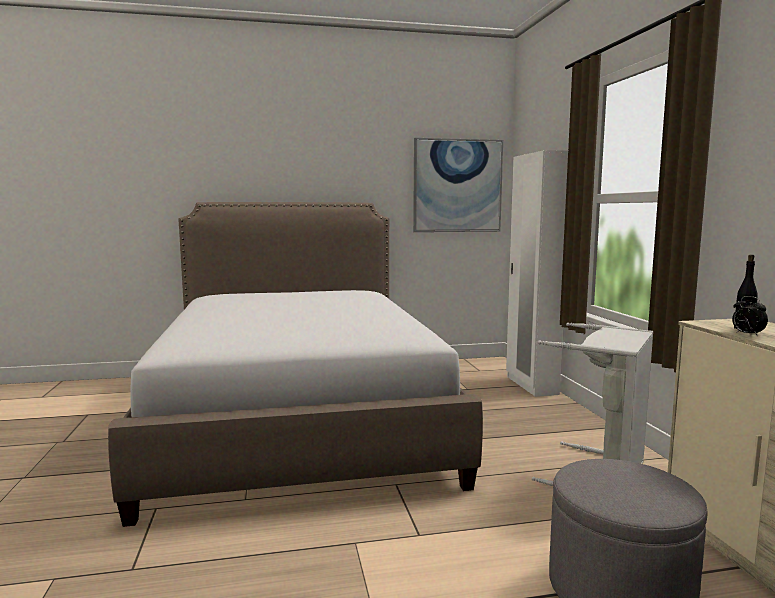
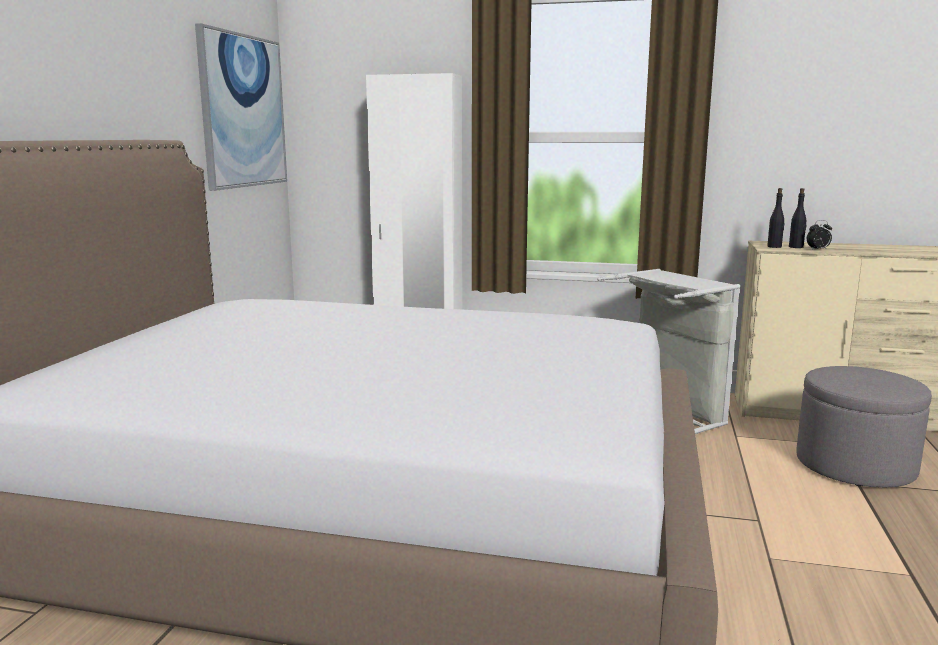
camera: 65 degrees left, 5 degrees up
(721, 324) = (774, 247): none -> black bottle

